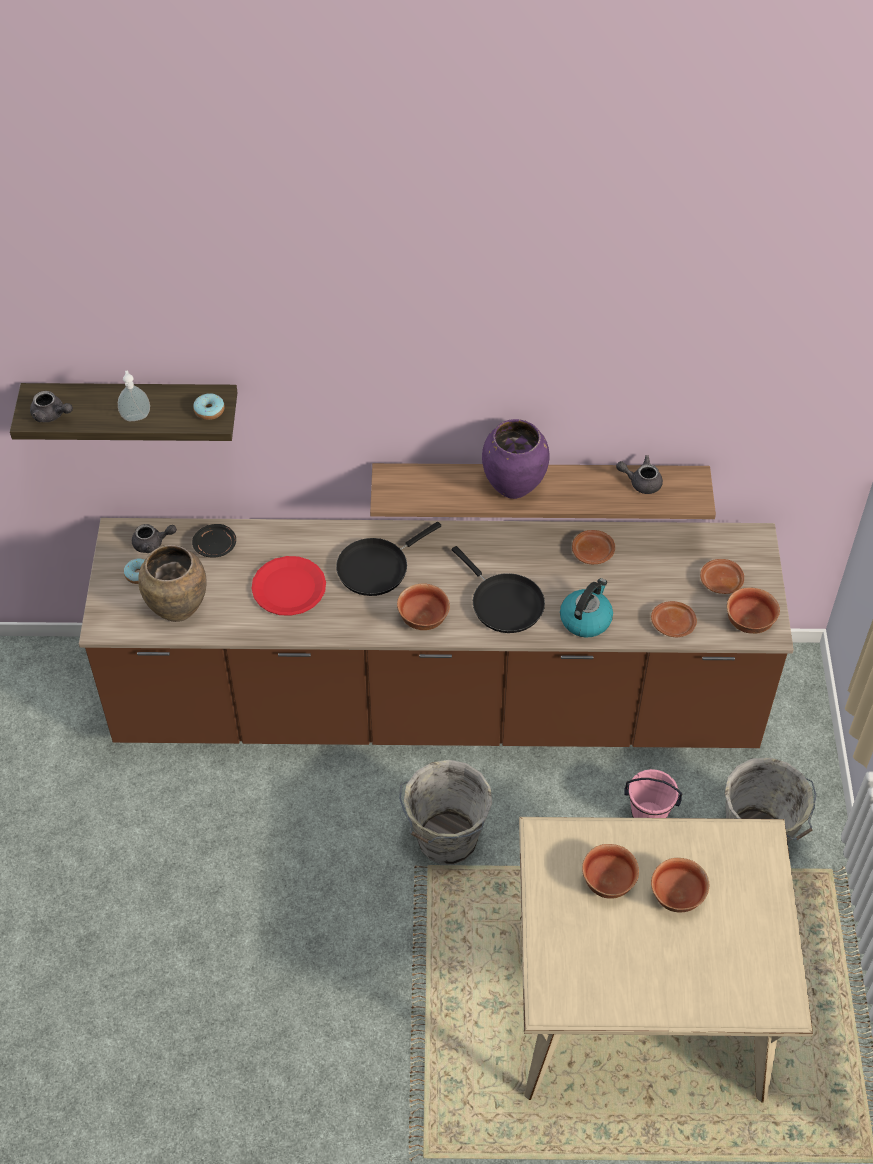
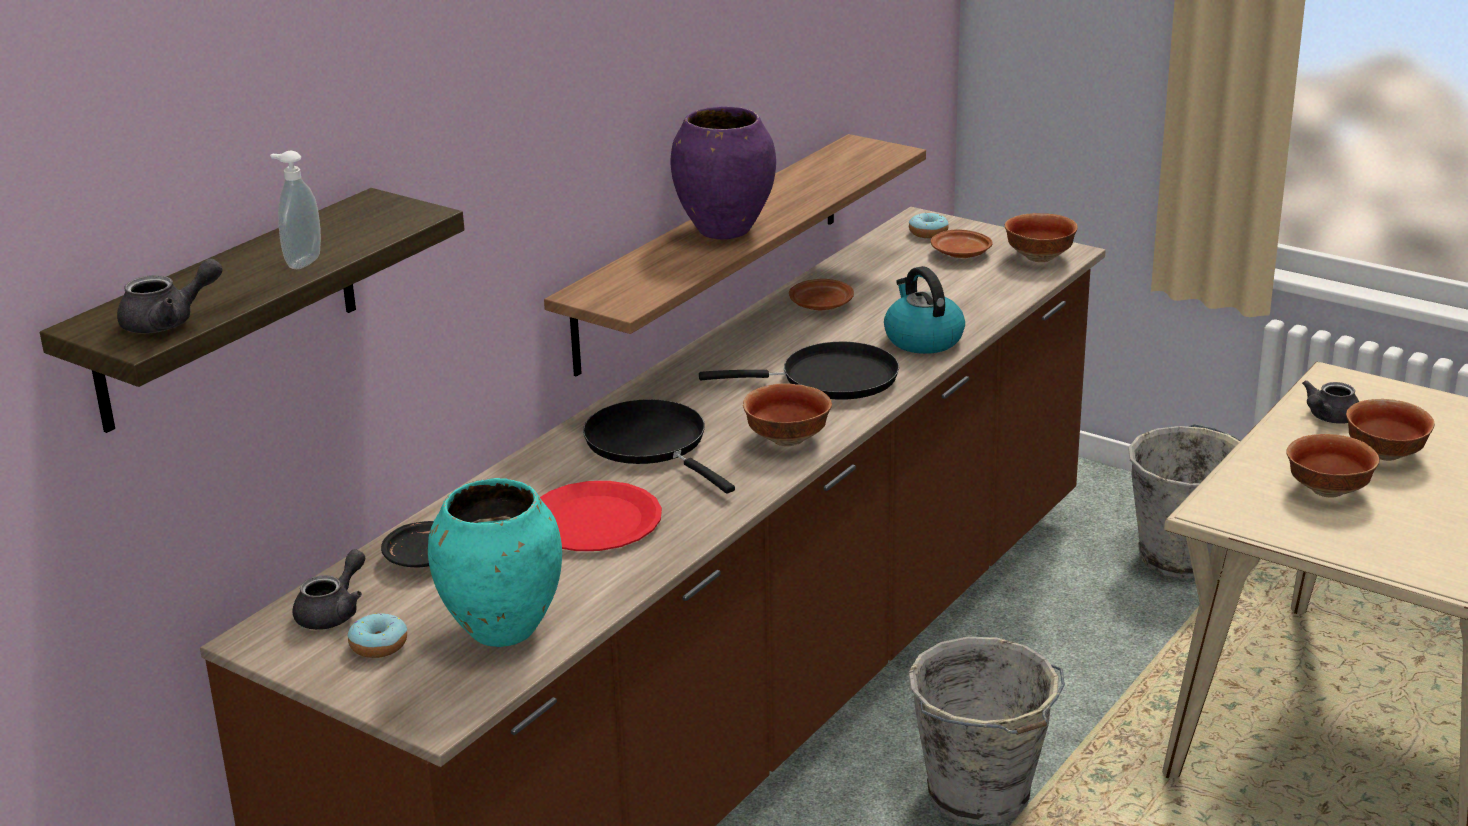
camera: 55 degrees left, 25 degrees down
(177, 609) = (501, 630): brown vase -> turquoise vase
(209, 411) = (391, 213): donut -> donut (928, 233)
(376, 567) = (651, 444): black frying pan -> black frying pan turned 150 degrees clockwise
(641, 482) = (822, 168): grey teapot -> grey teapot (1328, 418)
(648, 815) = (1085, 617): pink bucket -> none
(673, 624) = (993, 295): brown plate -> none

